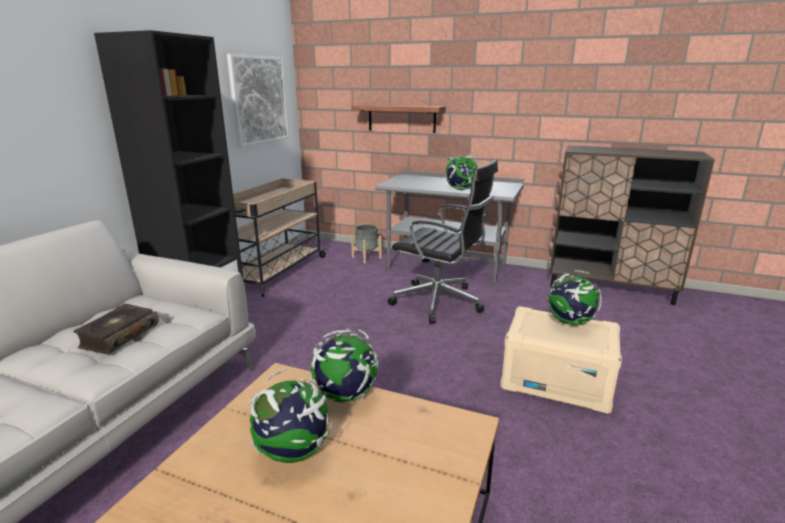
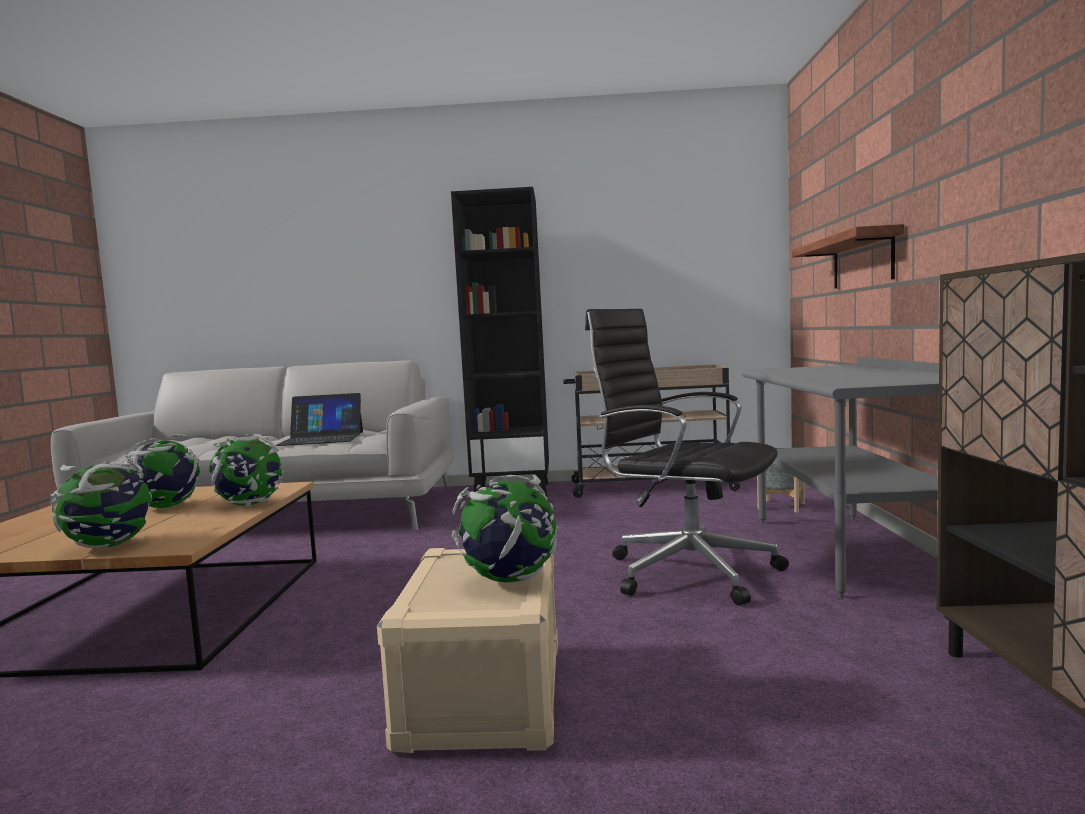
camera: 70 degrees right, 15 degrees down
(119, 336) = (322, 438): book -> laptop
(259, 100) = (694, 258): picture -> none
(440, 303) = (686, 571): black office chair -> black office chair turned 120 degrees clockwise
(460, 189) = (819, 377): globe -> globe (110, 546)

